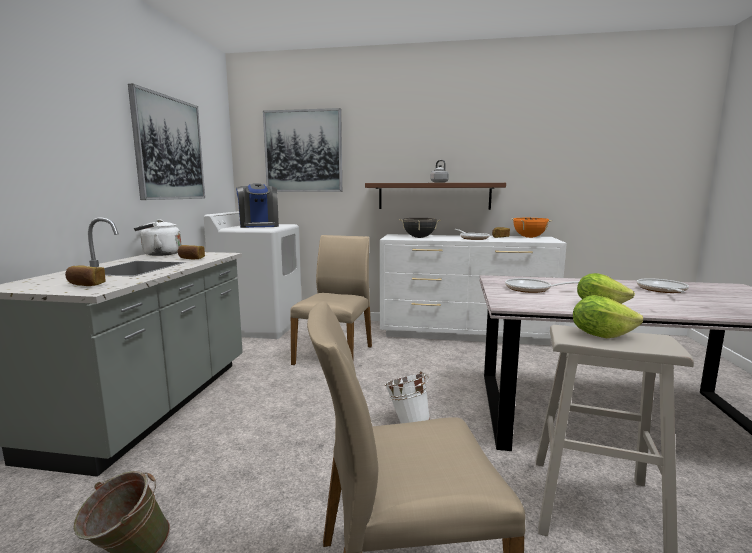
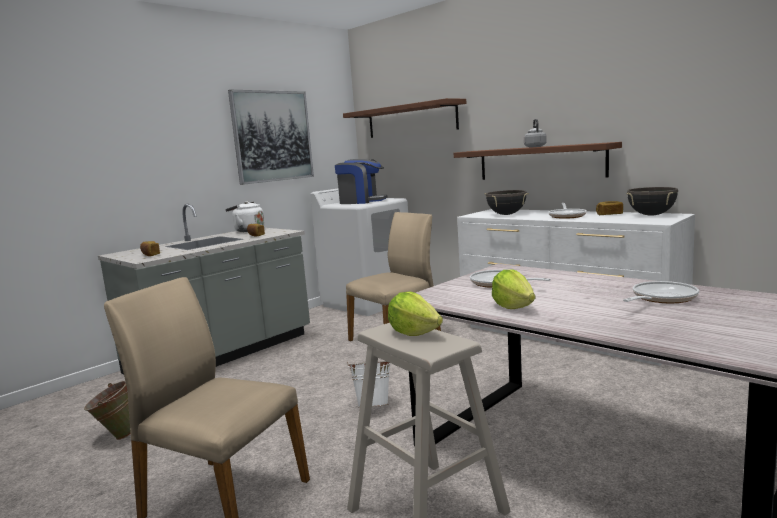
camera: 35 degrees right, 0 degrees up
(259, 226) = (361, 201): coffee machine -> coffee machine turned 90 degrees counterclockwise
(303, 151) = (411, 120): picture -> shelf
(529, 237) = (651, 215): orange cooking pot -> black cooking pot

